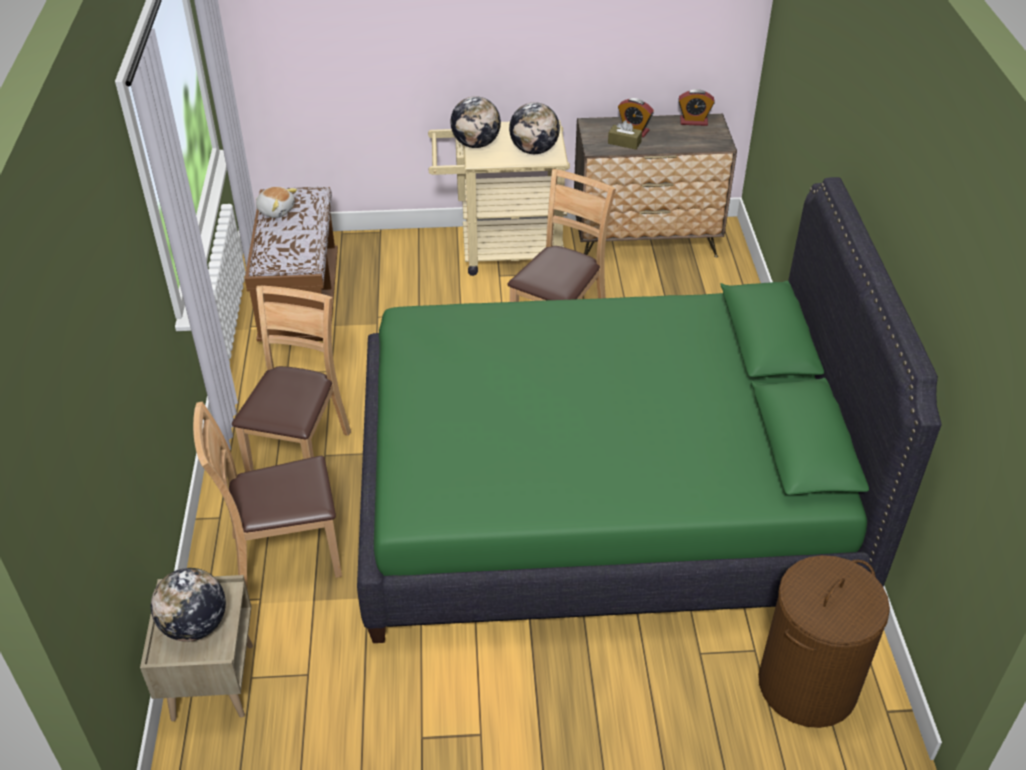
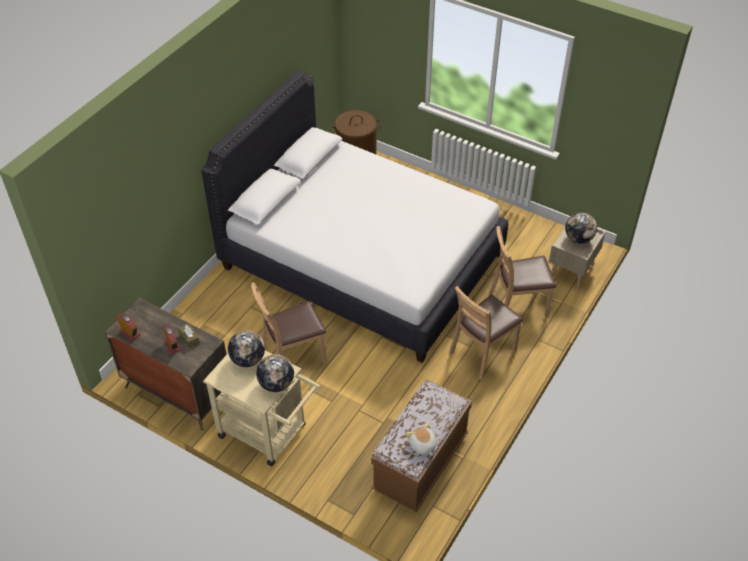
camera: 145 degrees left, 5 degrees up
(284, 557) = (517, 305): brown chair -> brown chair turned 150 degrees clockwise
(600, 498) = (362, 261): green bed -> white bed

